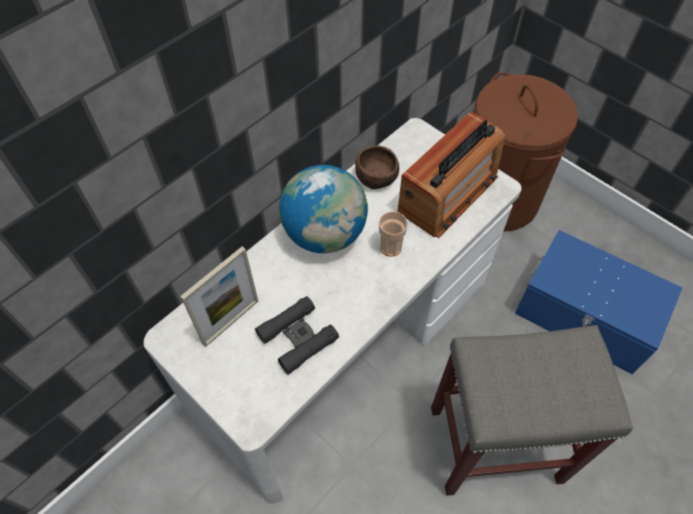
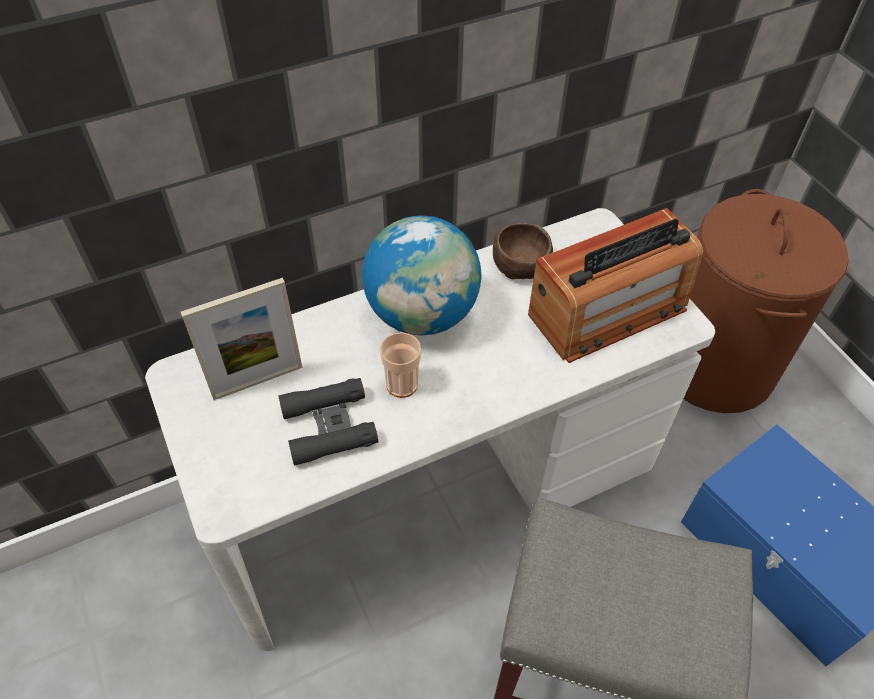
camera: 20 degrees right, 5 degrees down
(390, 247) = (499, 355): cup -> cup (402, 385)

